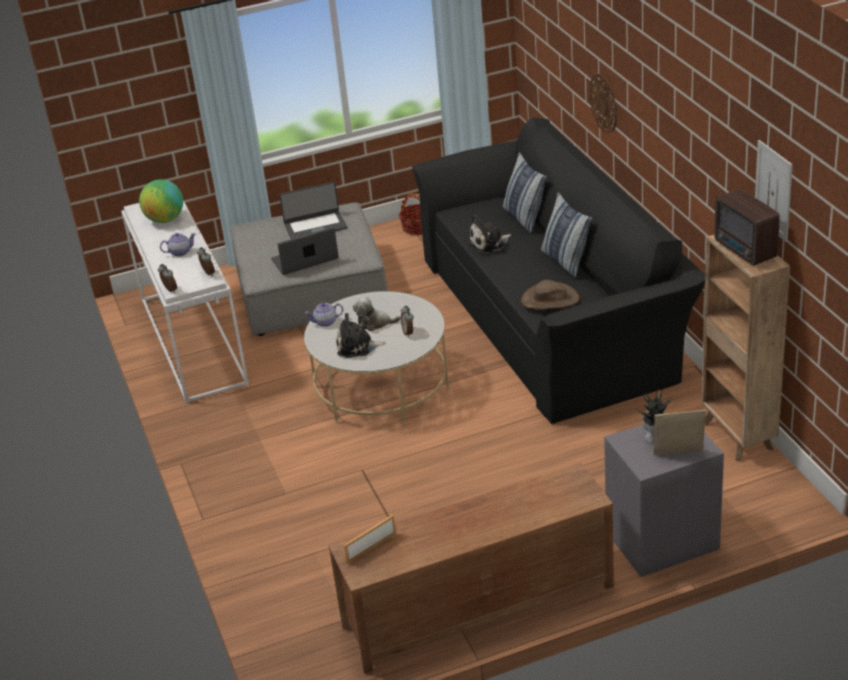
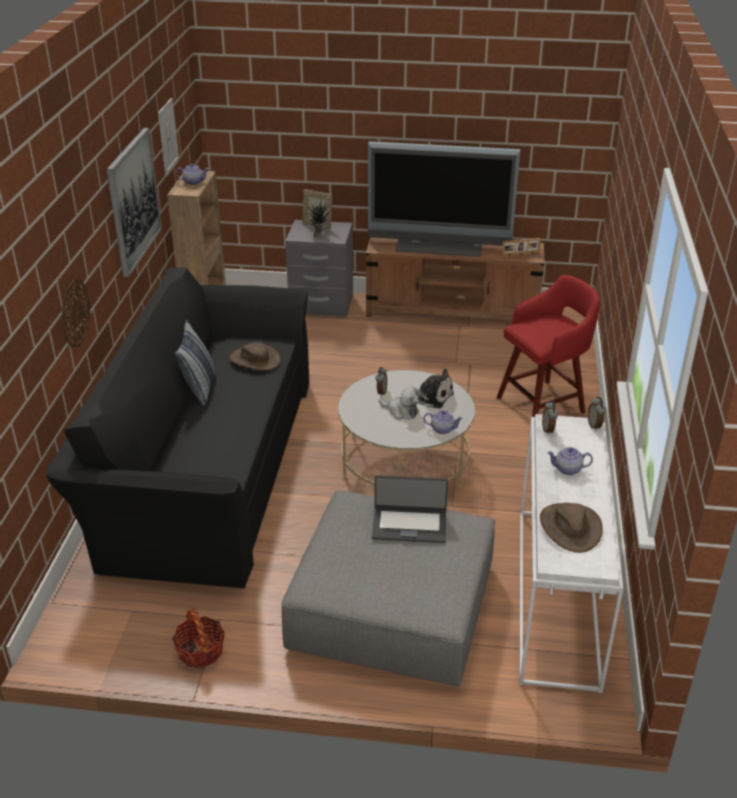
camera: 155 degrees left, 0 degrees up
(165, 220) = (570, 527): globe -> brown hat
(278, 505) = (543, 404): none -> red stool
(315, 226) = (364, 574): laptop -> none
(489, 243) = (236, 430): plush toy -> none
(495, 517) = (439, 246): none -> television
(524, 218) = (171, 449): pillow -> none
(693, 148) = (133, 201): none -> picture
(745, 251) = (193, 182): radio -> teapot

